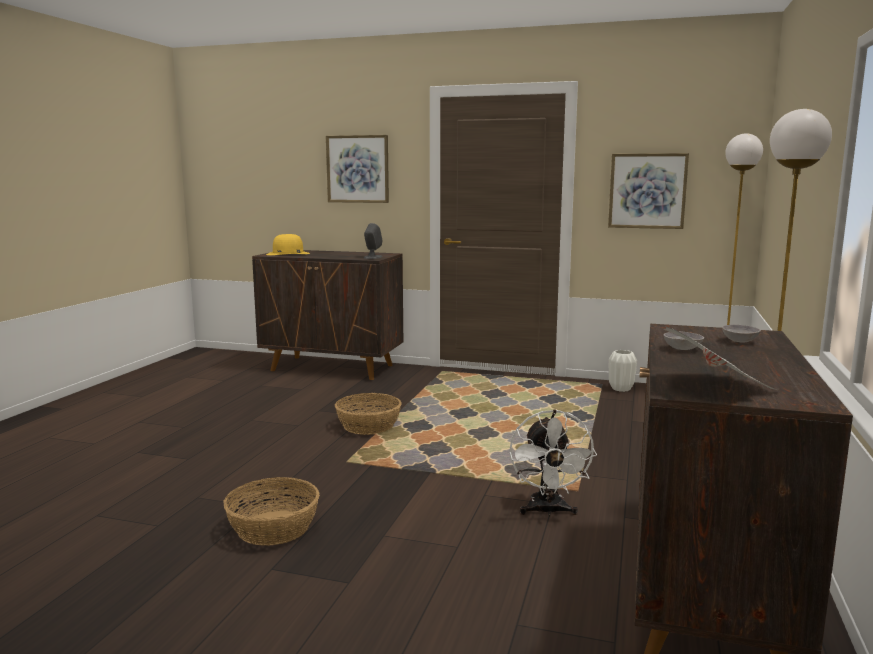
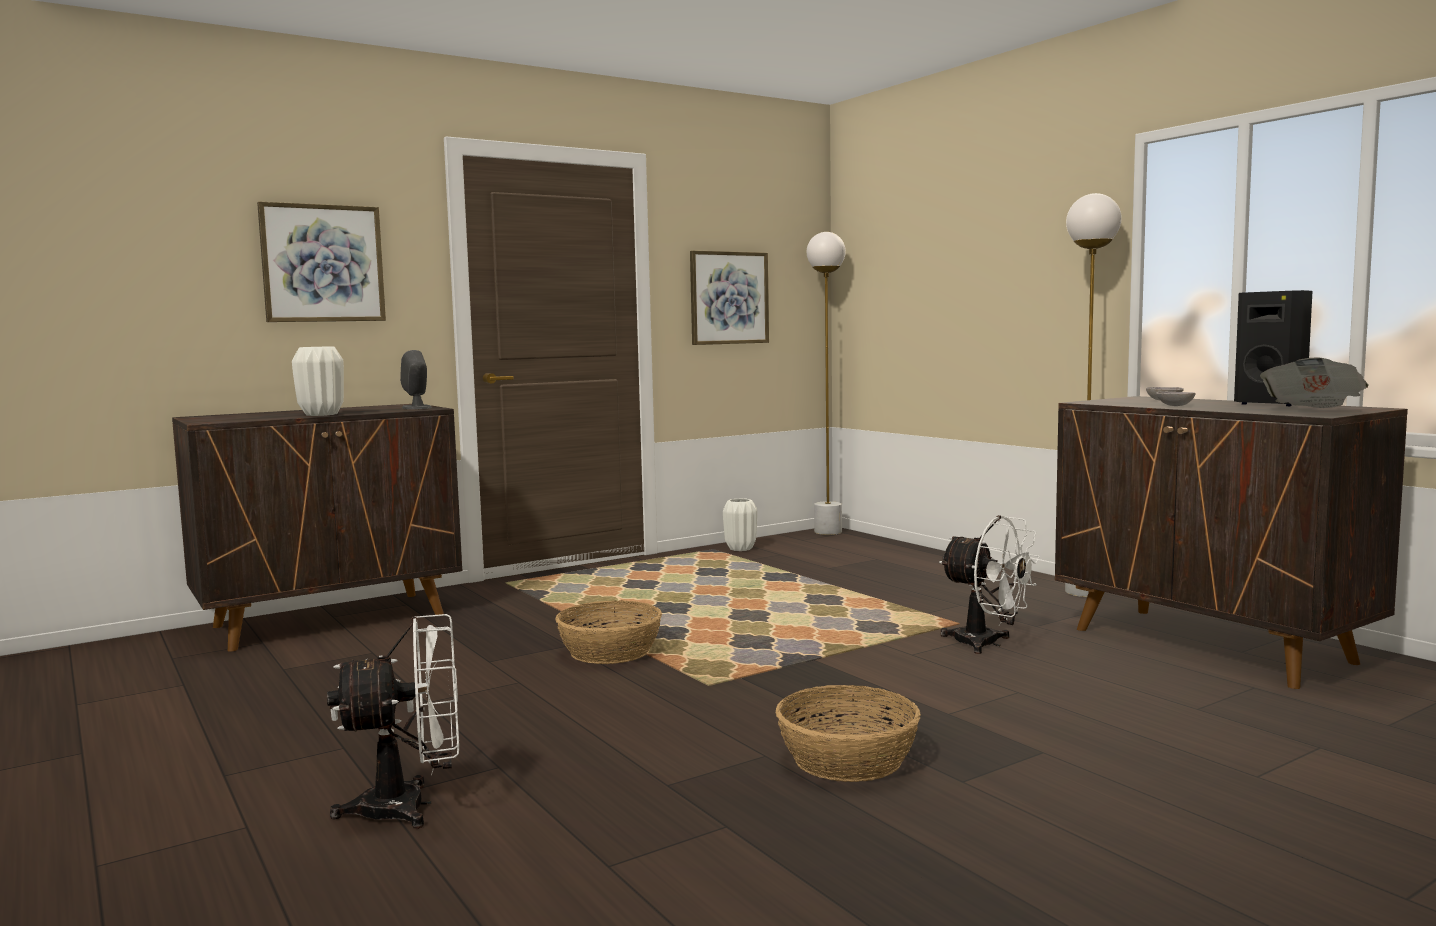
camera: 50 degrees left, 5 degrees down
(132, 460) = (411, 806): none -> white fan
(288, 254) = (237, 418): yellow hat -> none
(317, 256) = (322, 414): none -> white vase
(779, 370) = (1272, 404): none -> black speaker

